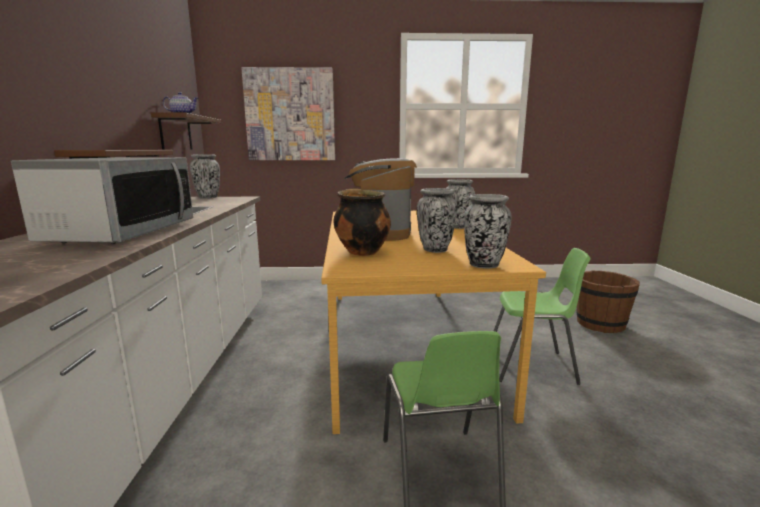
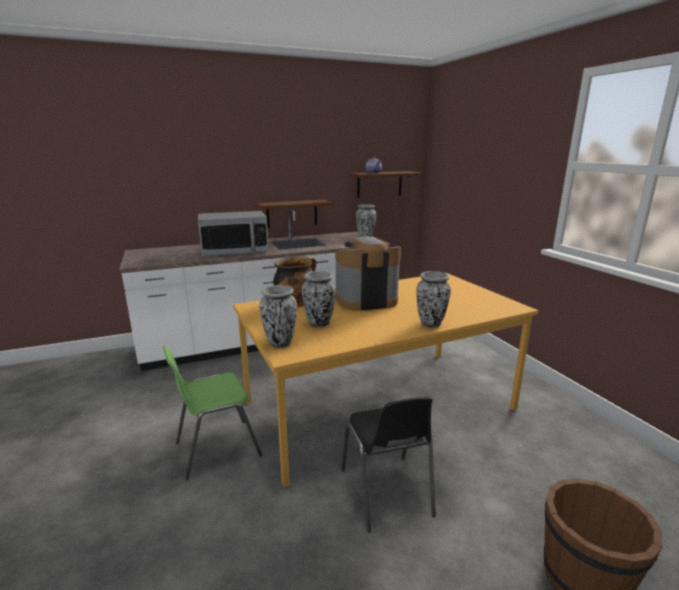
camera: 70 degrees right, 5 degrees up
(290, 115) = (473, 170): picture -> none
(531, 366) = (386, 493): green chair -> black chair

